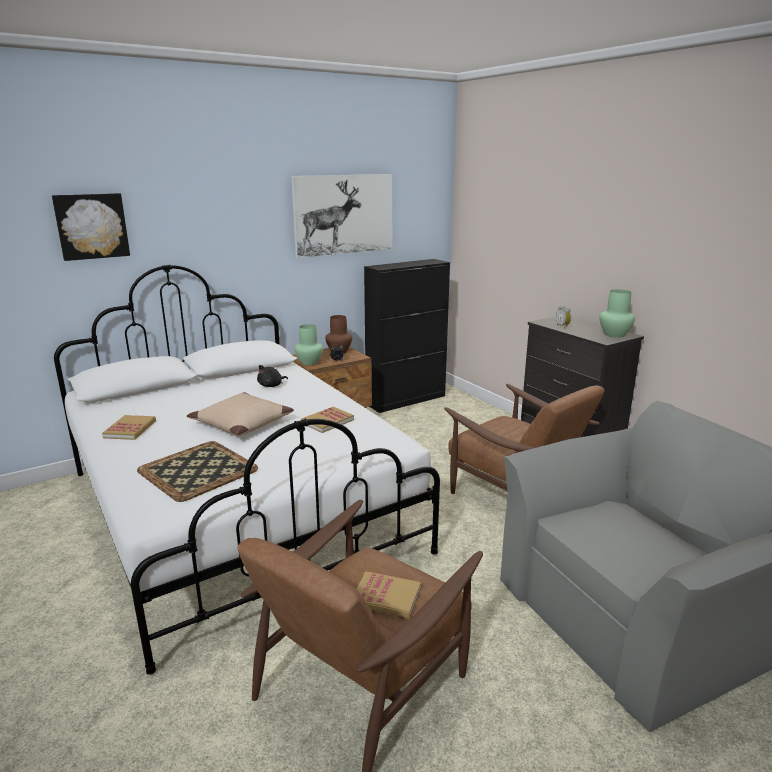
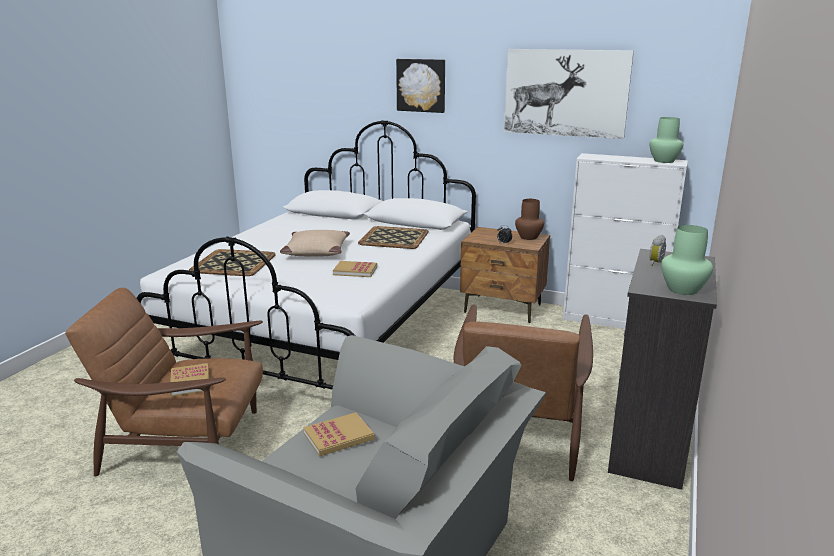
camera: 55 degrees right, 0 degrees up
(91, 226) = (340, 82): picture -> picture (421, 85)
(130, 429) = (269, 232): book -> book (338, 436)
(271, 385) = (394, 238): black plush toy -> tray
(308, 362) = (481, 237): green vase -> green vase (663, 161)
(406, 400) = (613, 321): black cabinet -> white cabinet

